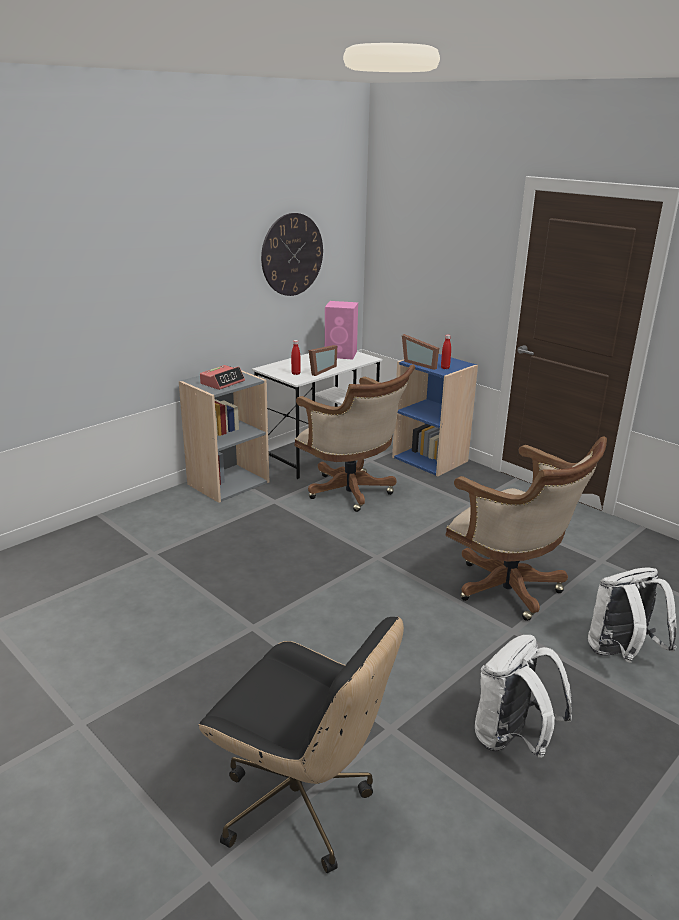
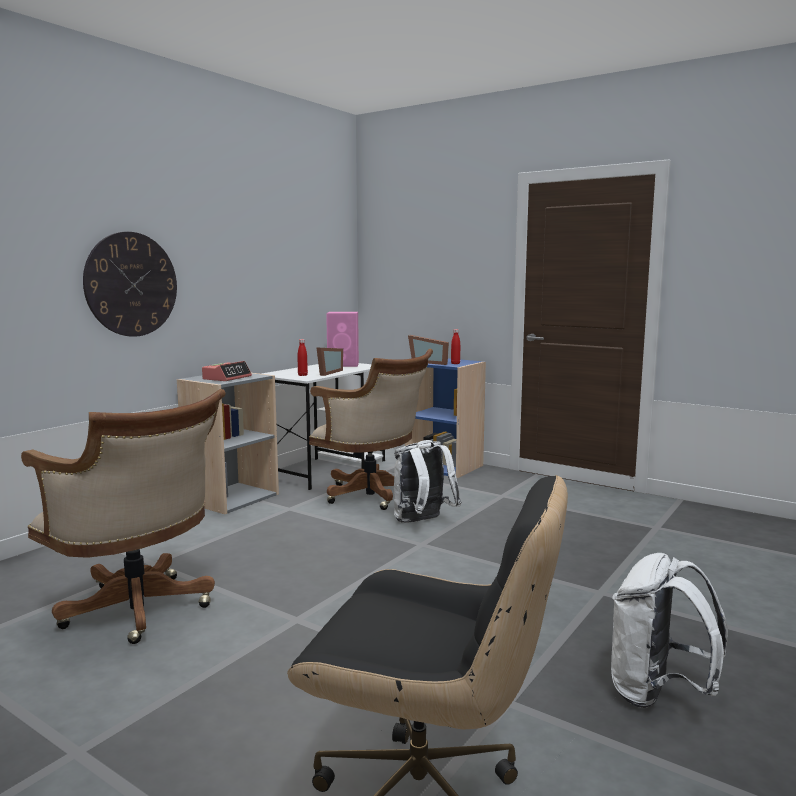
camera: 10 degrees left, 15 degrees down
(292, 254) = (291, 262): wall clock -> wall clock (131, 284)
(511, 590) = (580, 558): office chair -> office chair (141, 610)
(621, 654) = (726, 600): white backpack -> white backpack (422, 522)

